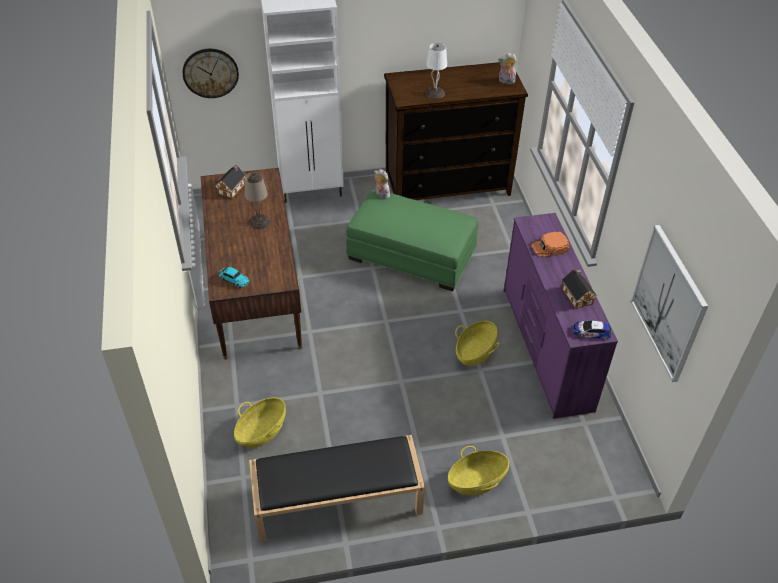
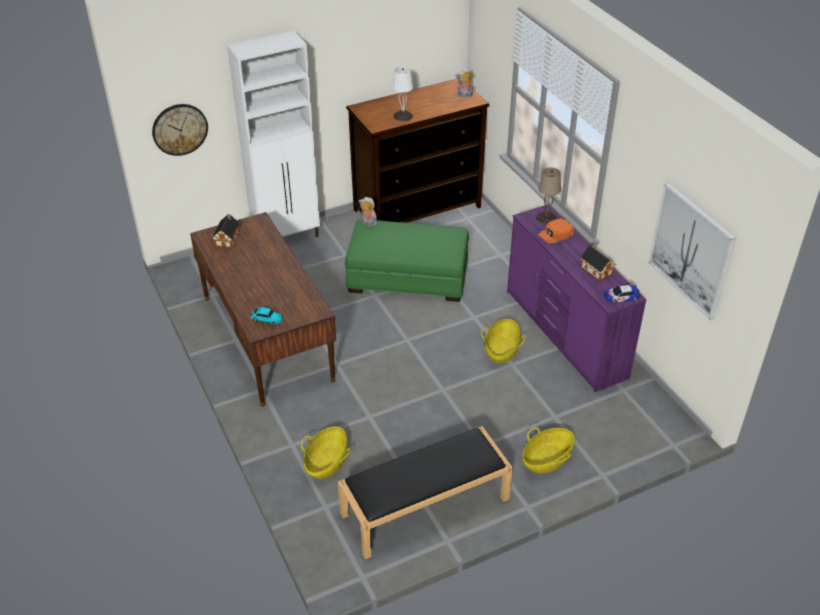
camera: 15 degrees left, 5 degrees down
(260, 222) = (269, 263): beige table lamp -> beige table lamp (547, 218)

